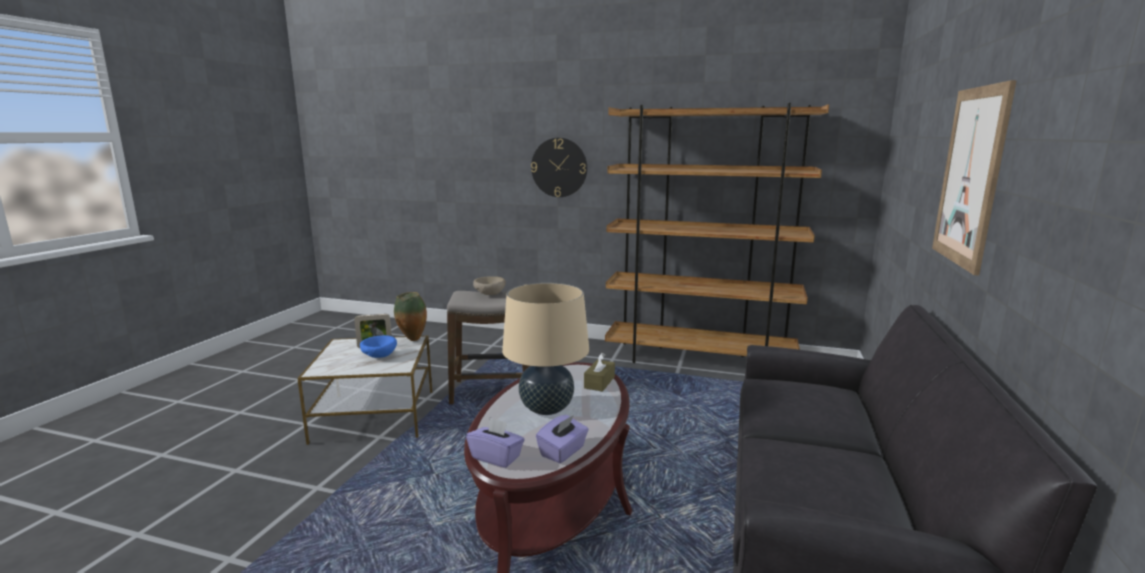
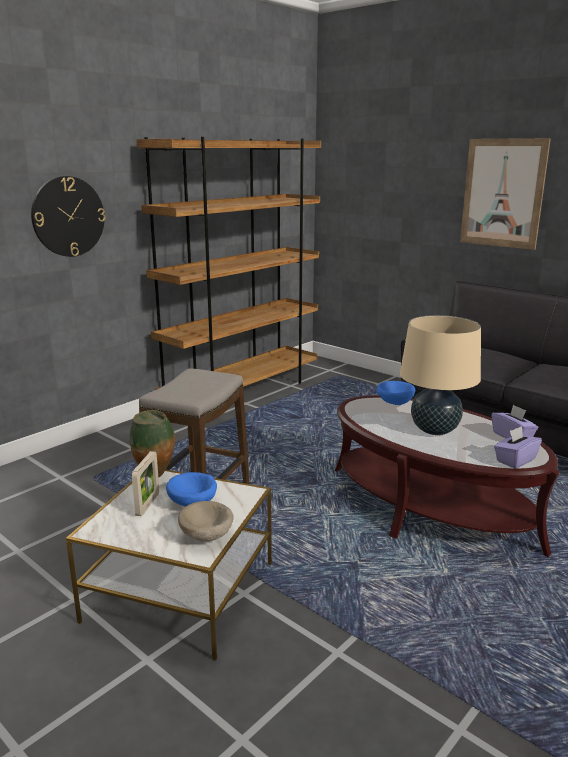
camera: 65 degrees left, 5 degrees up
(489, 294) = (186, 384): beige bowl -> beige bowl (206, 537)
(599, 382) = (394, 403): brown tissue box -> blue bowl

